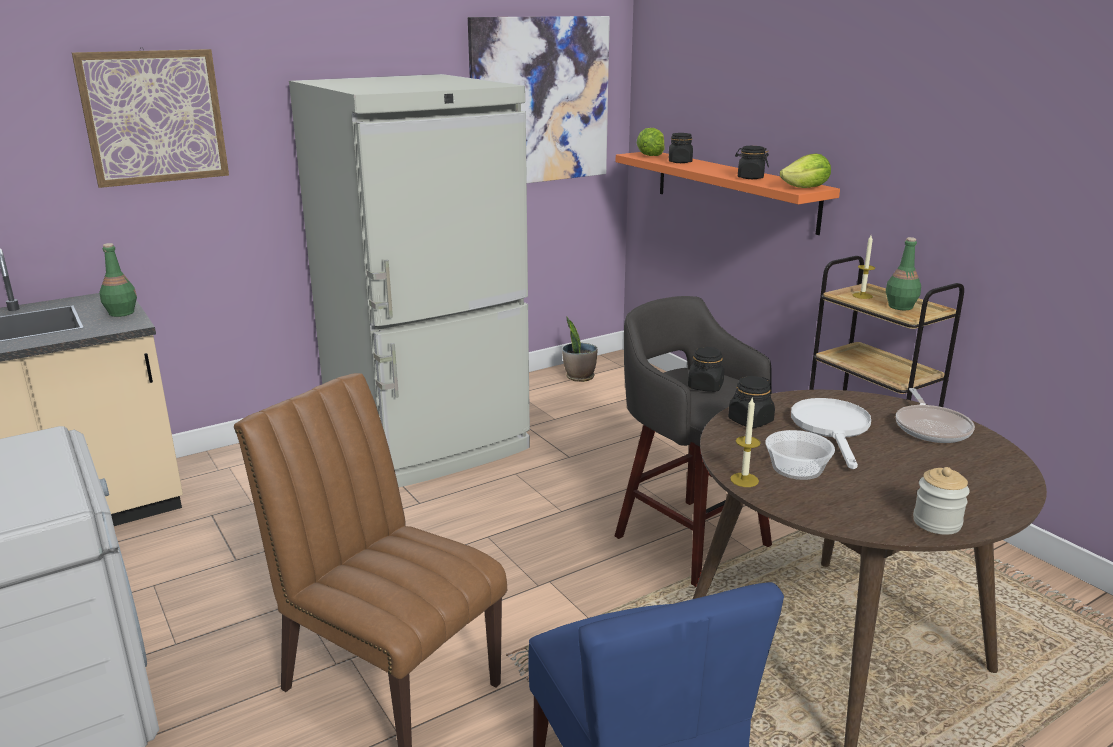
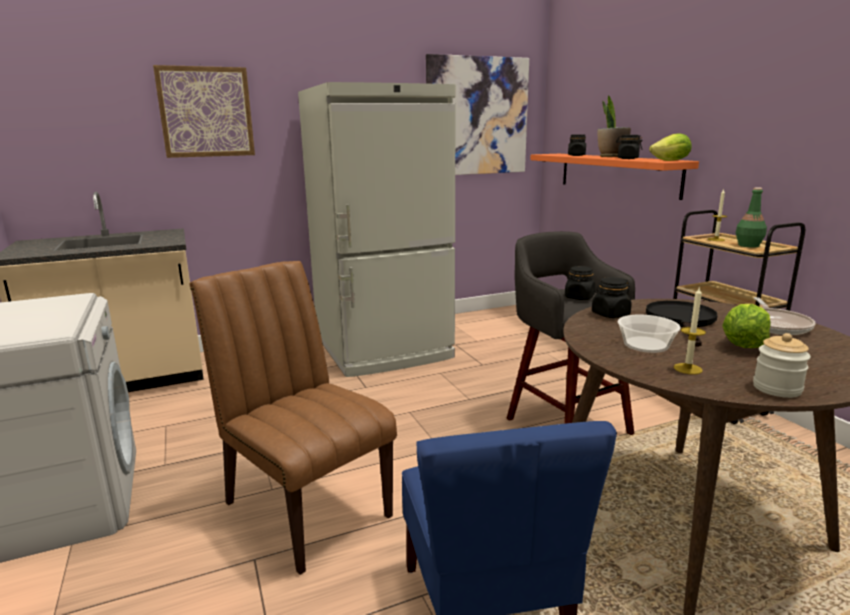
camera: 10 degrees right, 5 degrees down
(121, 313) = (169, 238): green bottle -> none
(579, 377) = (500, 316): potted plant -> potted plant (611, 157)
(651, 155) = (556, 154): lettuce -> lettuce (743, 345)
(744, 480) = (596, 350): candle -> candle (687, 369)
(832, 428) = (682, 322): white frying pan -> black frying pan

